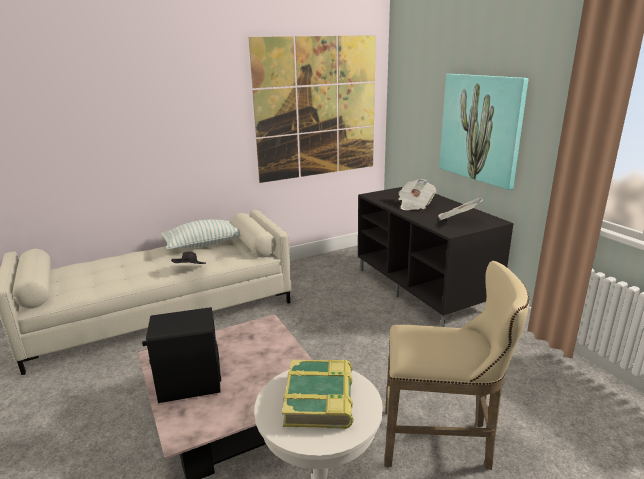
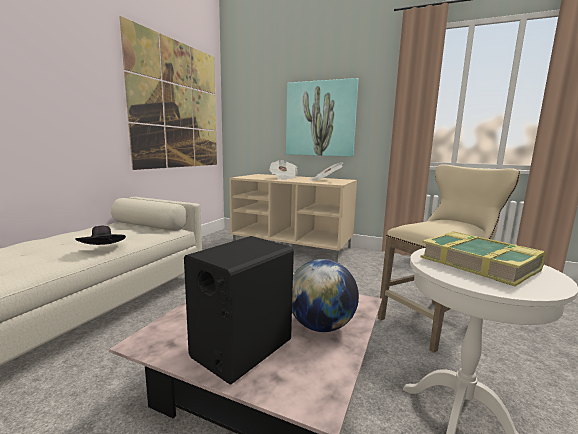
camera: 40 degrees left, 10 degrees down
(203, 244) = (87, 232): pillow -> none
(254, 393) = (321, 326): none -> globe
(424, 289) = (293, 247): black tv stand -> beige tv stand

